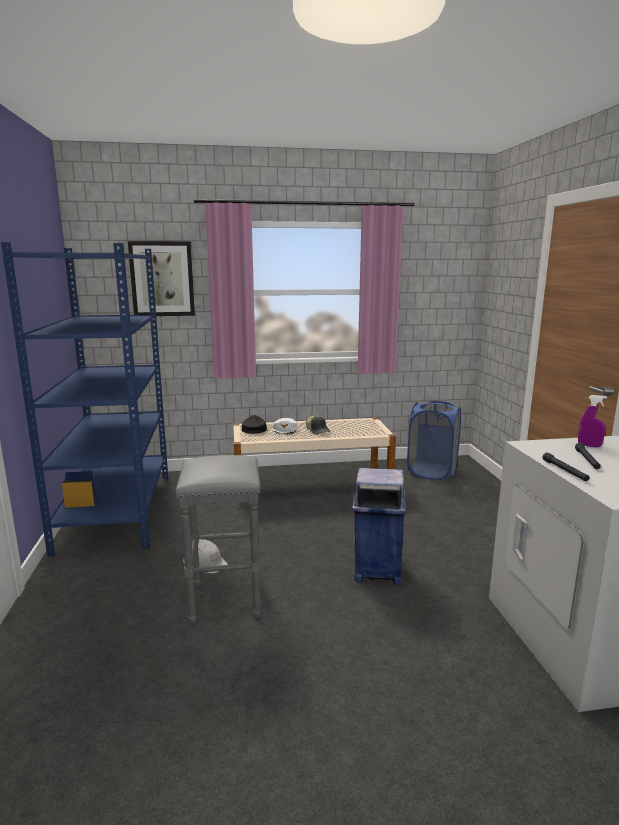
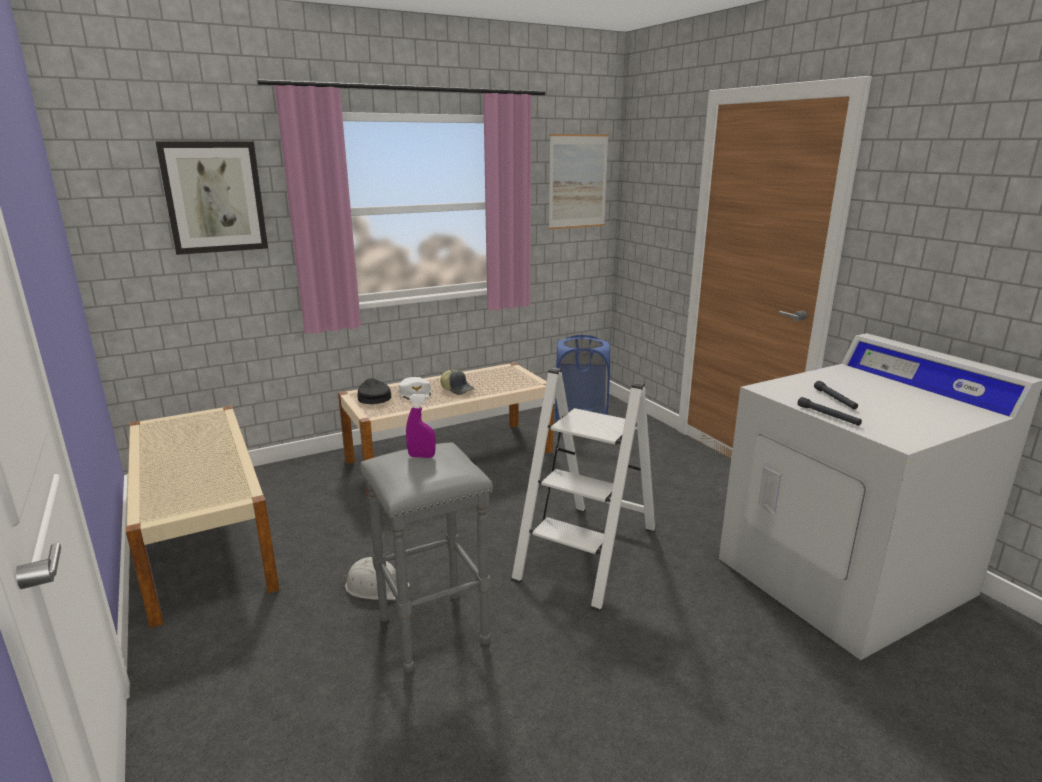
camera: 20 degrees left, 5 degrees up
(117, 511) = (204, 538): blue bookcase -> beige bench
(377, 570) = (588, 552): blue trash can -> white step ladder
(445, 275) = (578, 181): none -> picture
(589, 446) = (821, 381): purple spray bottle -> purple spray bottle (421, 456)

